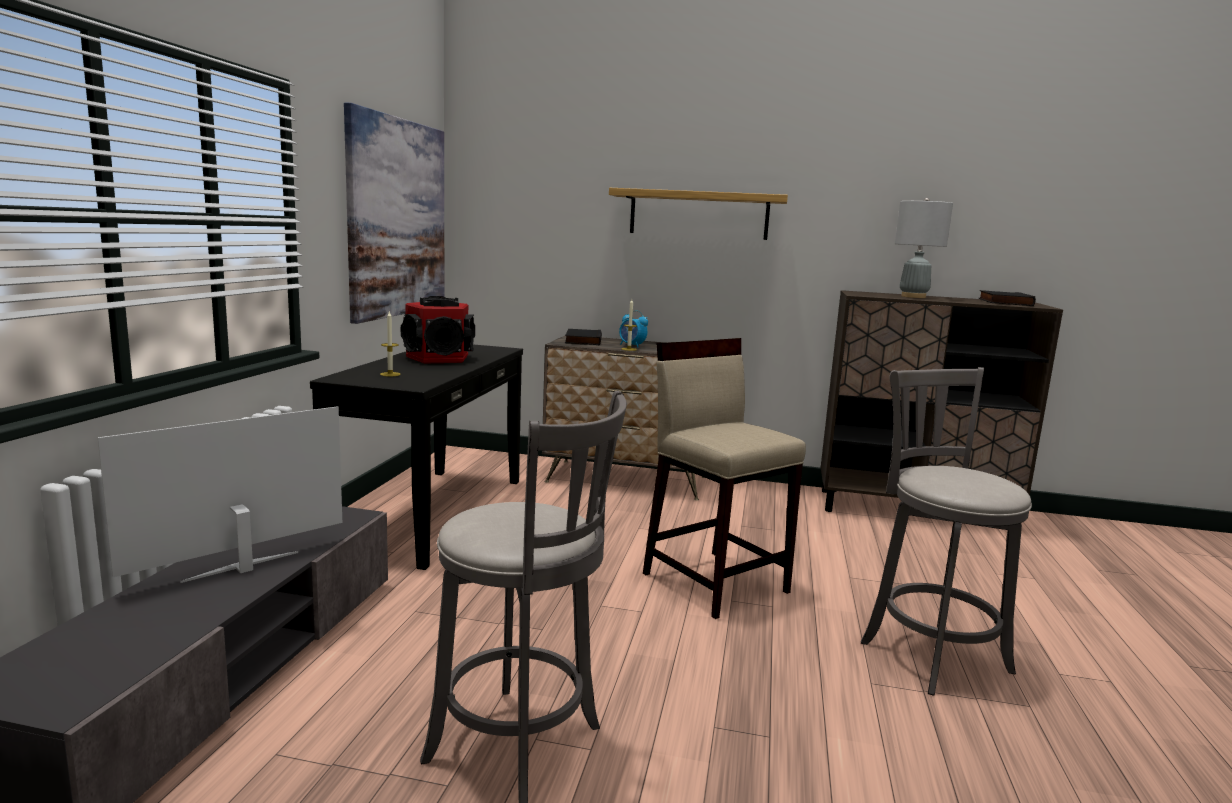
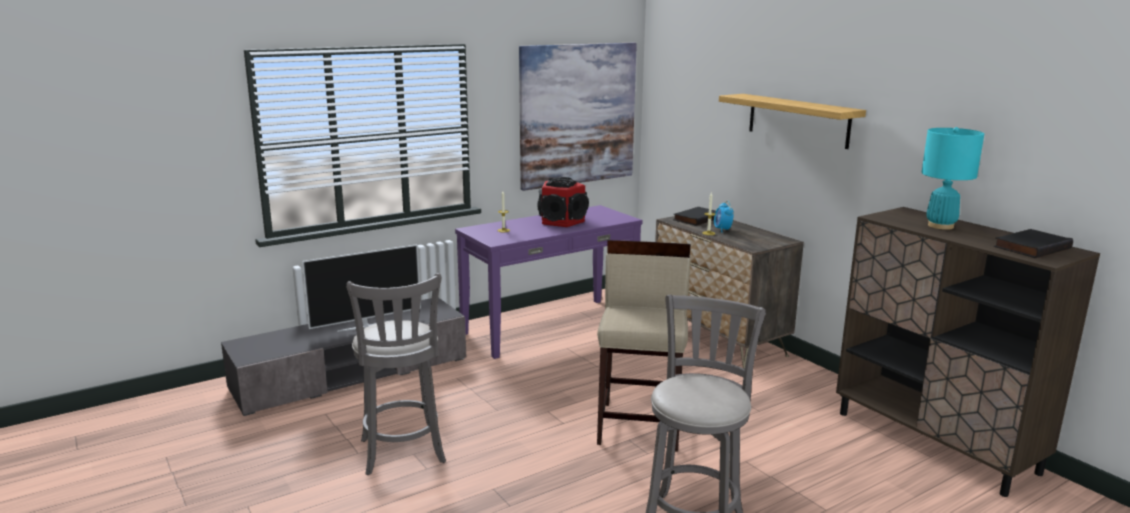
camera: 45 degrees right, 5 degrees up
(243, 568) = (365, 325): television -> television turned 150 degrees clockwise
(431, 513) = (550, 327): black console table -> purple console table
(913, 297) = (940, 226): grey table lamp -> turquoise table lamp

